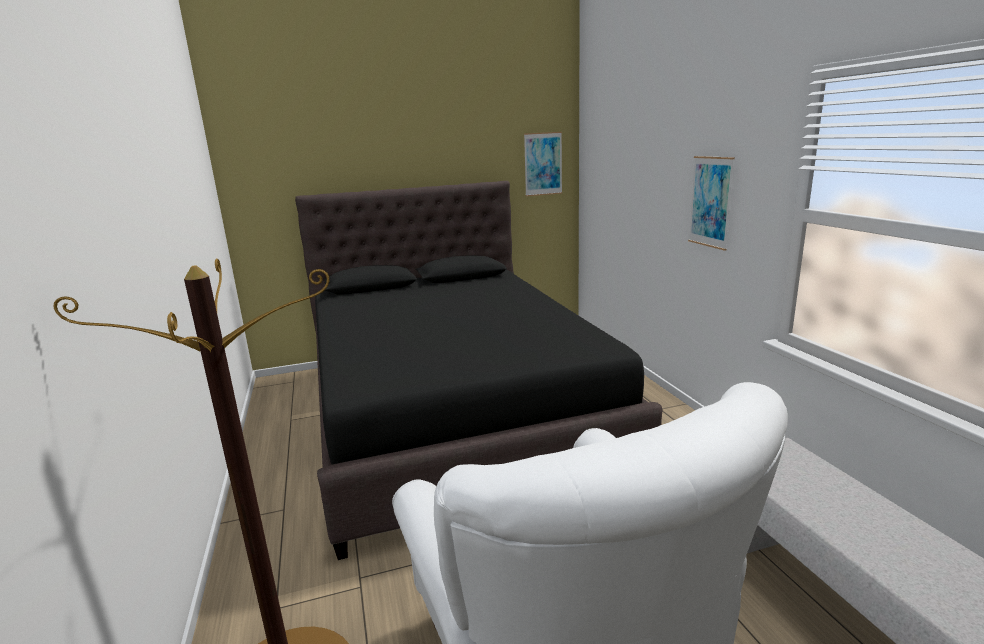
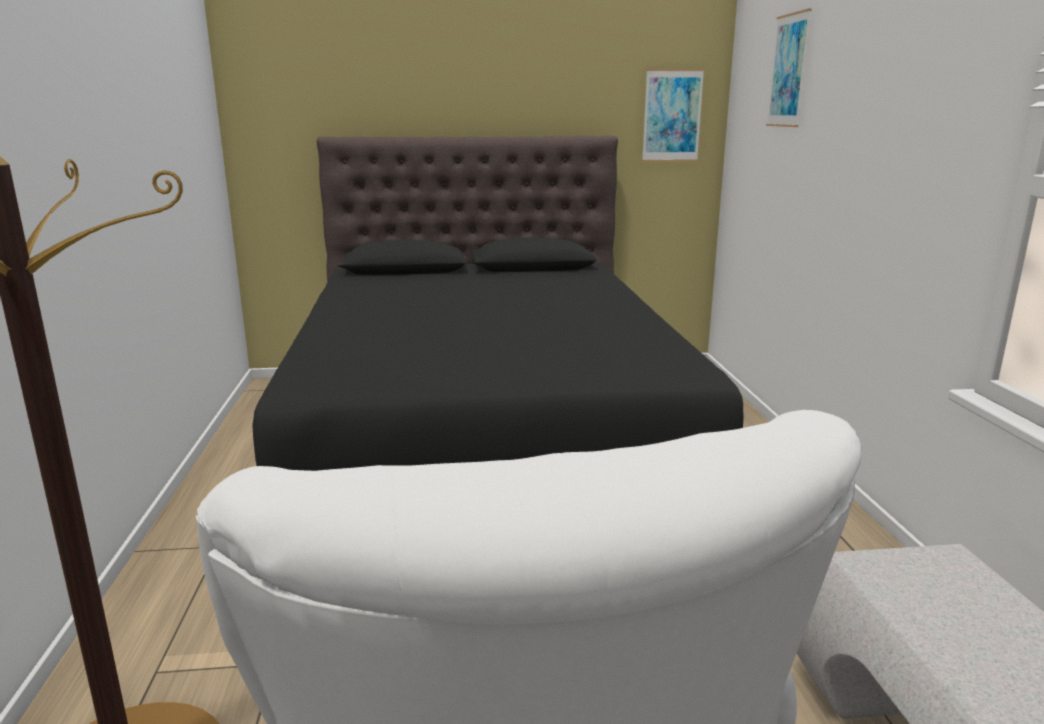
camera: 10 degrees right, 0 degrees up
(710, 202) = (896, 169): picture -> picture (788, 71)

